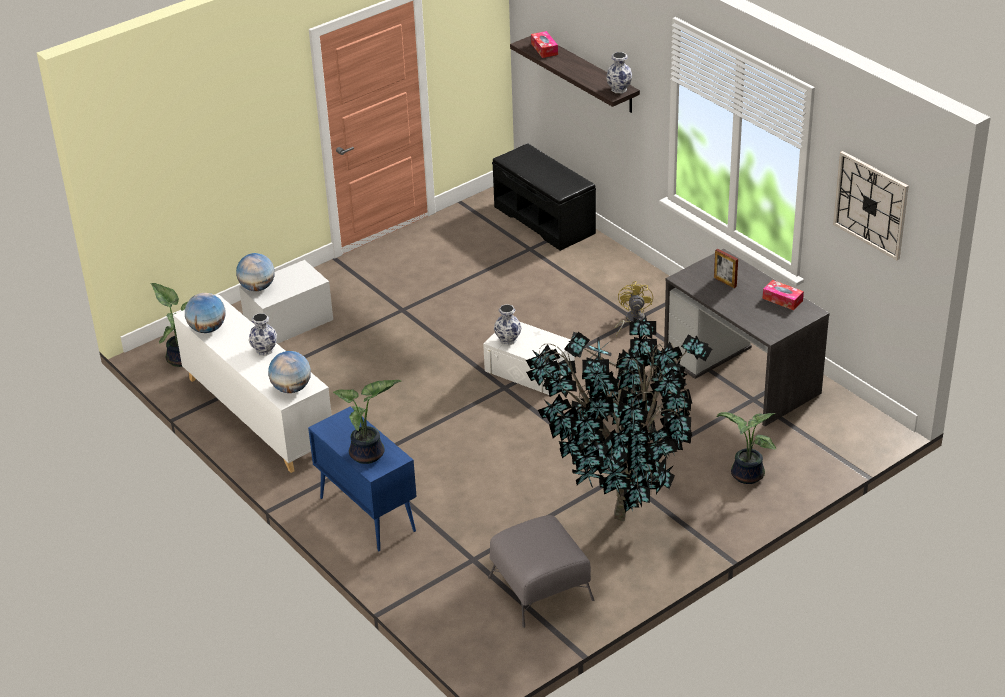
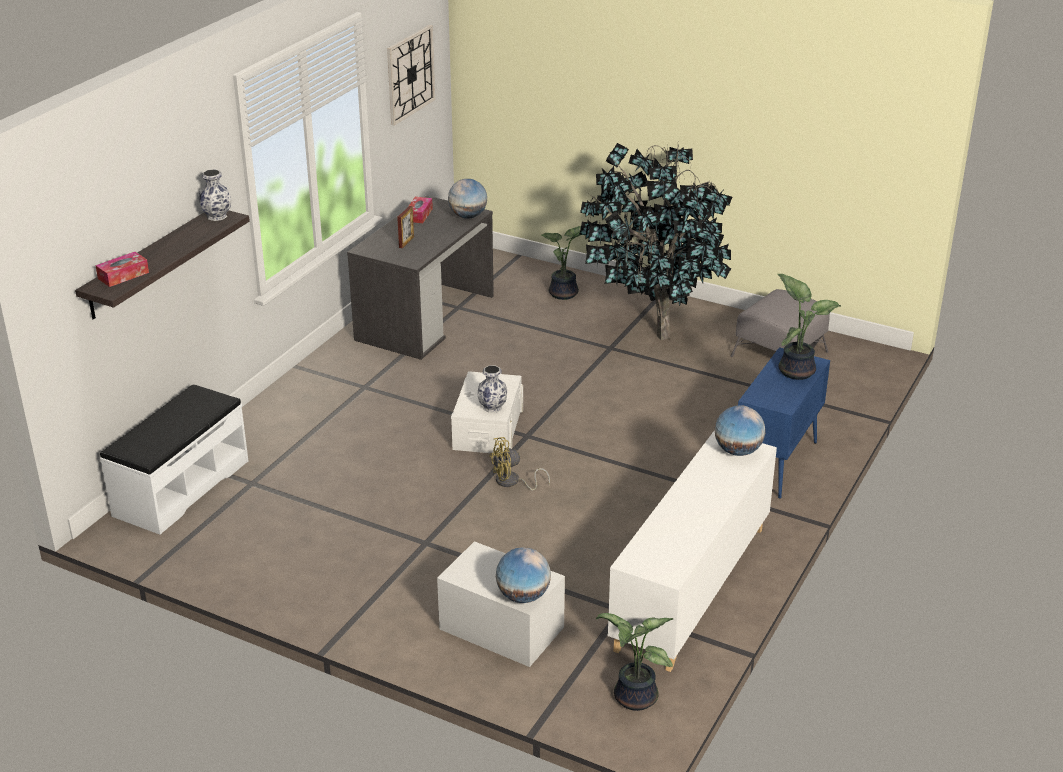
camera: 115 degrees left, 5 degrees down
(207, 329) = (686, 549): globe -> globe (468, 216)
(264, 350) = (691, 491): vase -> none
(545, 220) = (180, 487): black bench -> white bench
(631, 320) = (367, 388): yellow fan -> yellow fan (512, 482)

